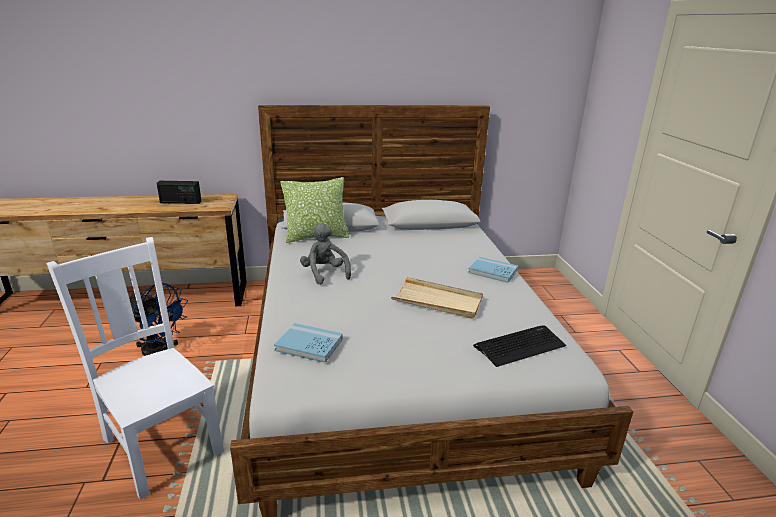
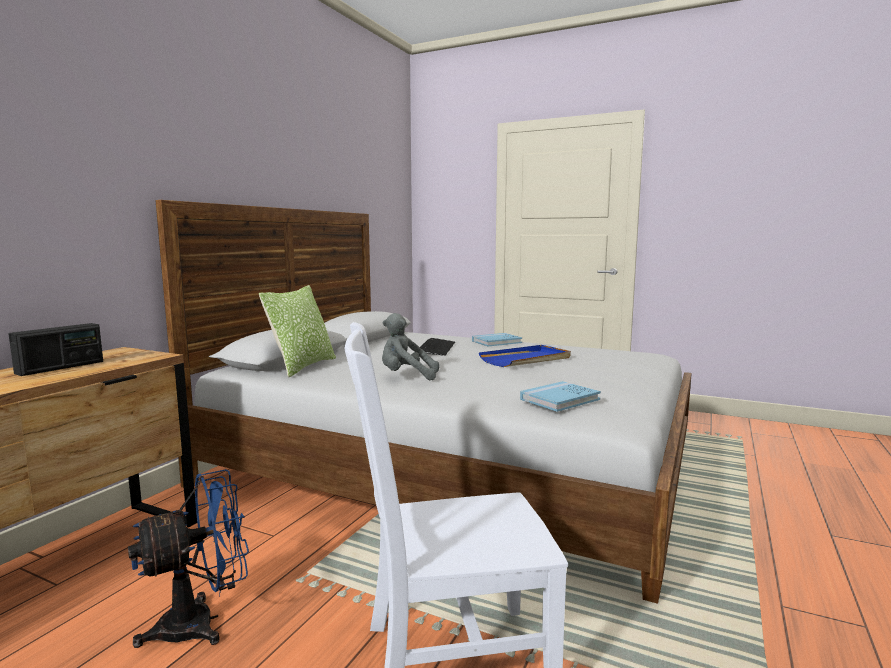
camera: 55 degrees left, 15 degrees down
(437, 301) = (526, 359): beige tray -> blue tray
(519, 346) = (623, 357): keyboard -> keyboard (435, 348)

